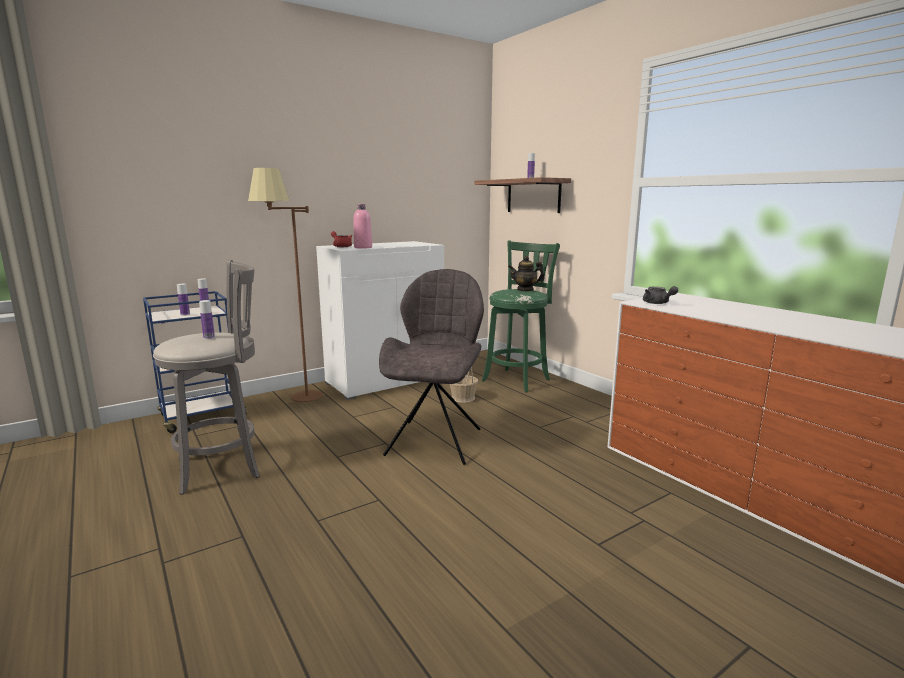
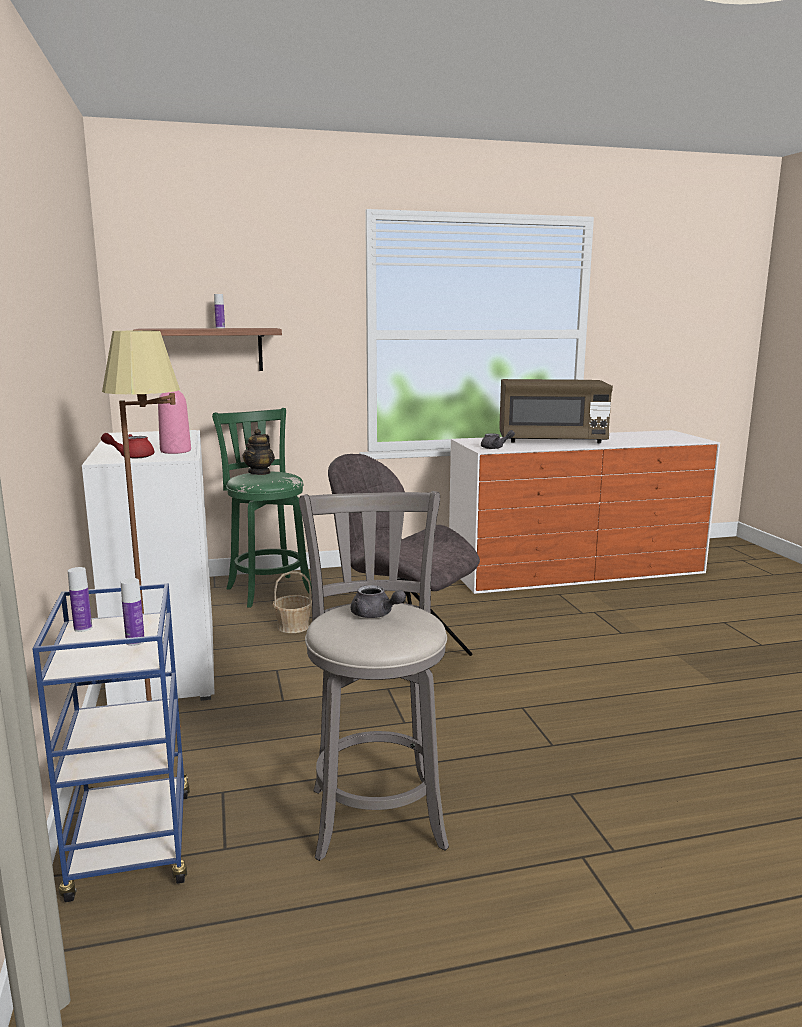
camera: 70 degrees left, 0 degrees up
(209, 338) = (375, 615): bottle -> grey teapot
(758, 314) = (551, 440): none -> brown microwave

